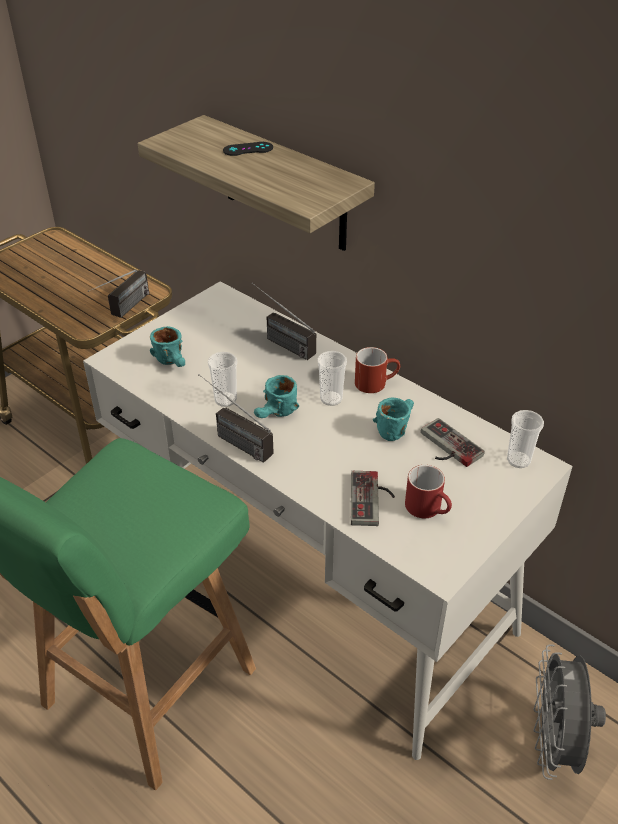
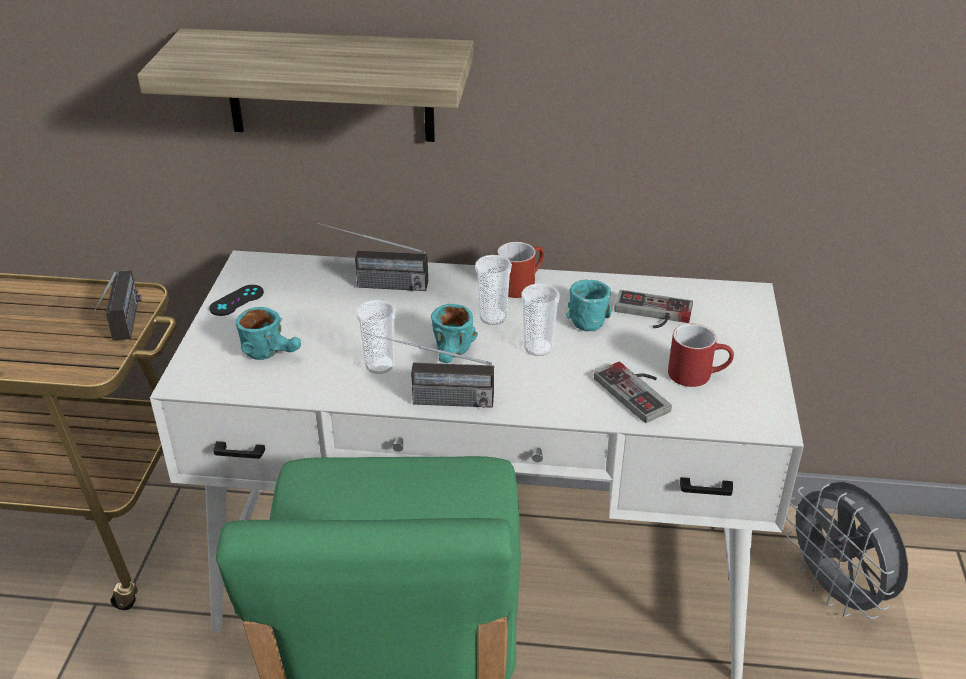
camera: 35 degrees left, 5 degrees down
(248, 149) = (289, 46): black game controller -> black game controller (237, 300)
(518, 460) = (725, 297): cup -> cup (538, 348)

